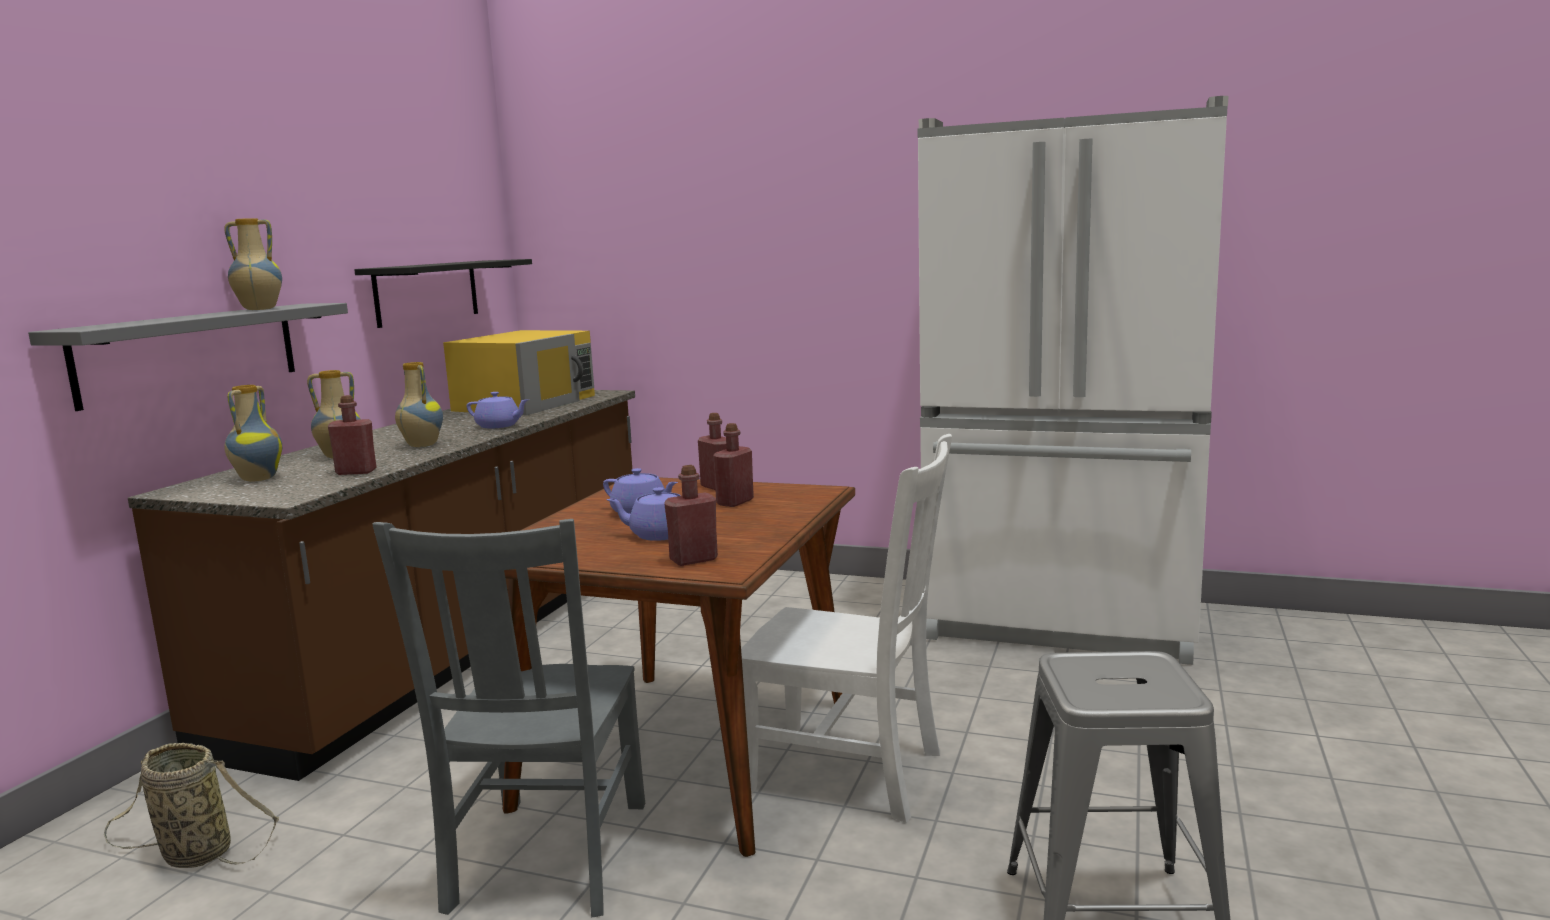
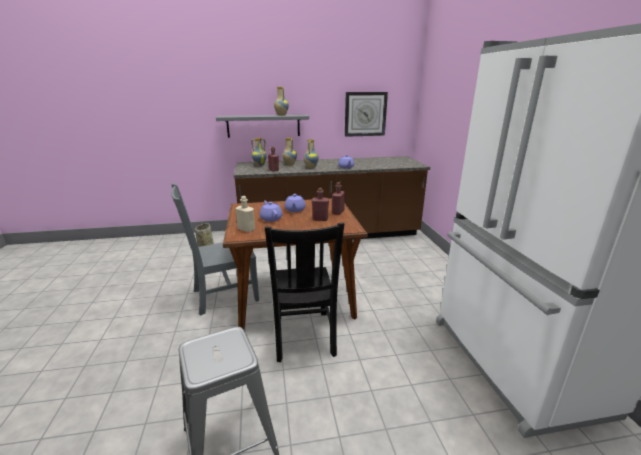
camera: 60 degrees right, 10 degrees up
(427, 292) = (365, 114): black shelf -> wall clock
(527, 403) = (384, 162): yellow microwave -> none
(693, 559) = (246, 229): red bottle -> beige bottle
(851, 773) = (303, 337): white chair -> black chair

